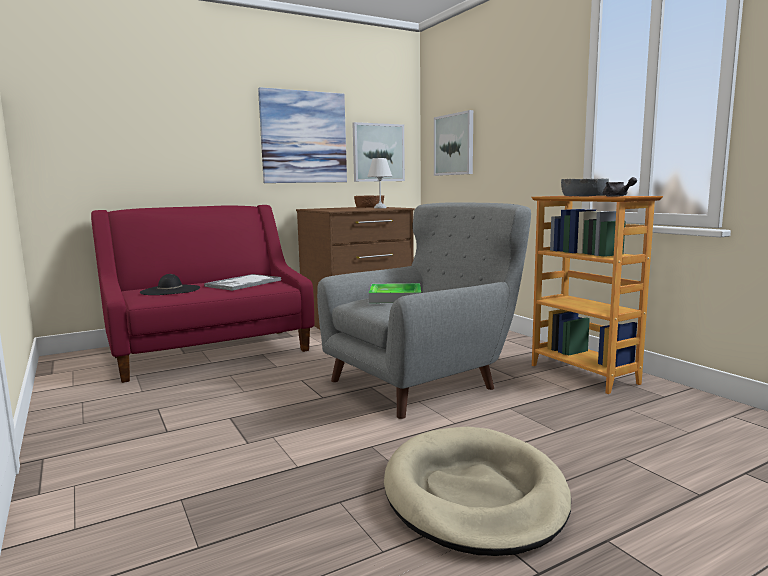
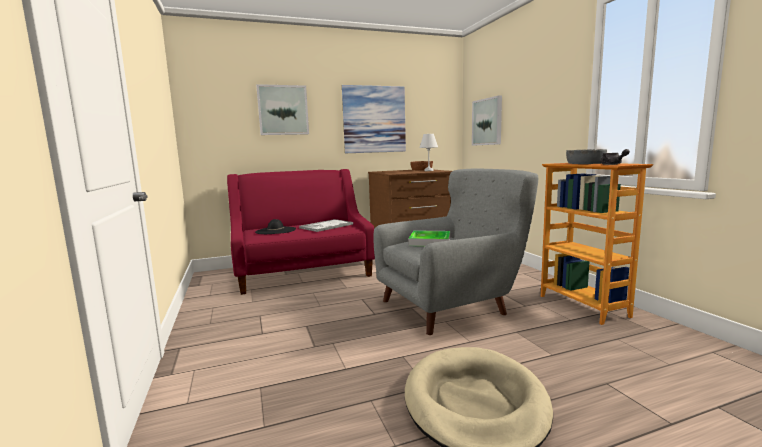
camera: 10 degrees right, 0 degrees up
(378, 152) = (429, 129): picture -> picture (283, 110)

